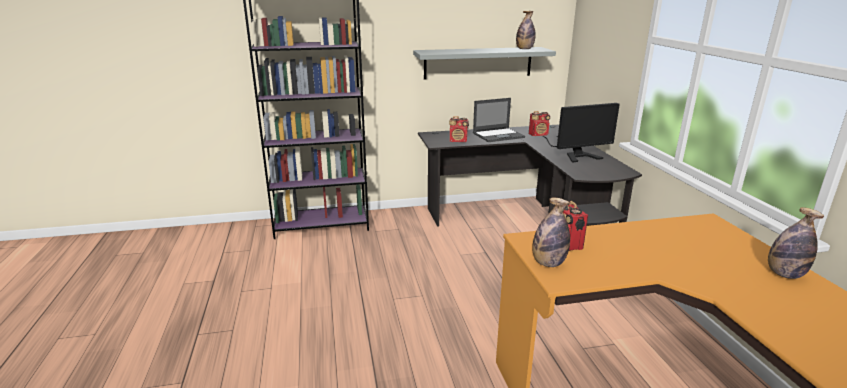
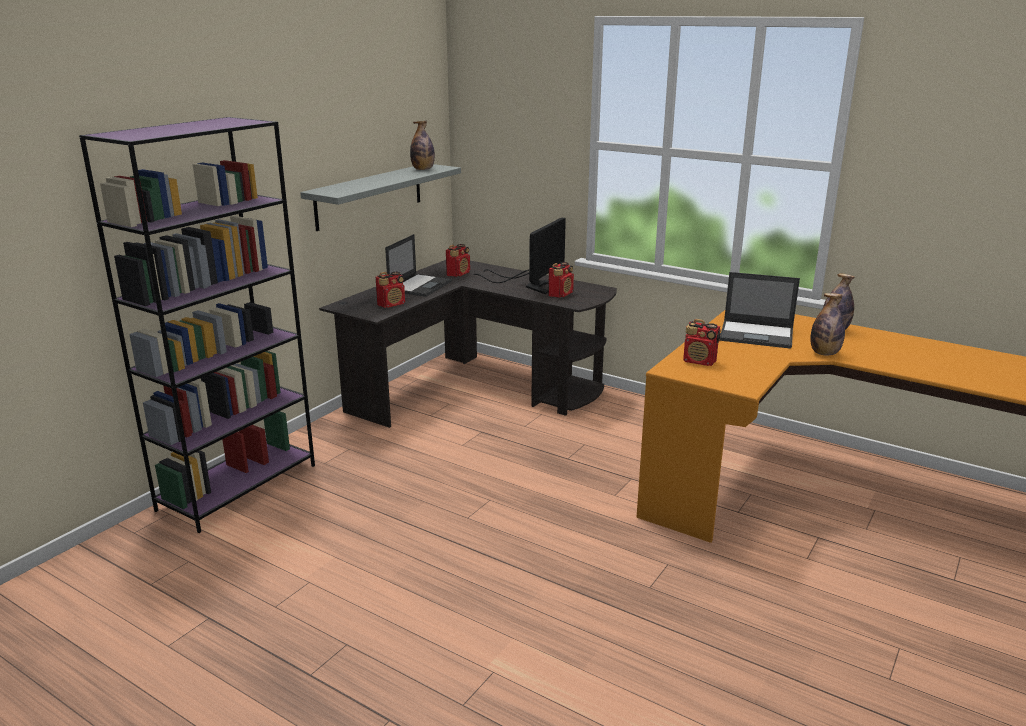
camera: 45 degrees left, 0 degrees up
(548, 263) = (717, 380): bottle -> bottle (824, 353)
(584, 165) = (561, 294): none -> radio
(676, 245) = (757, 335): none -> laptop

